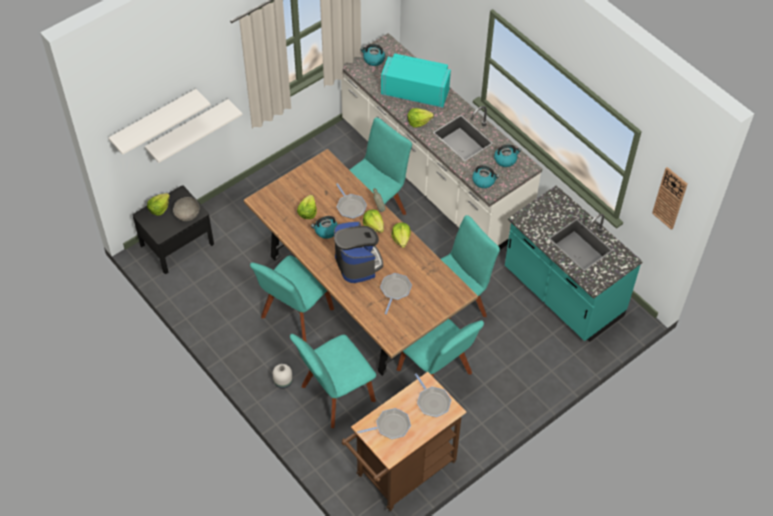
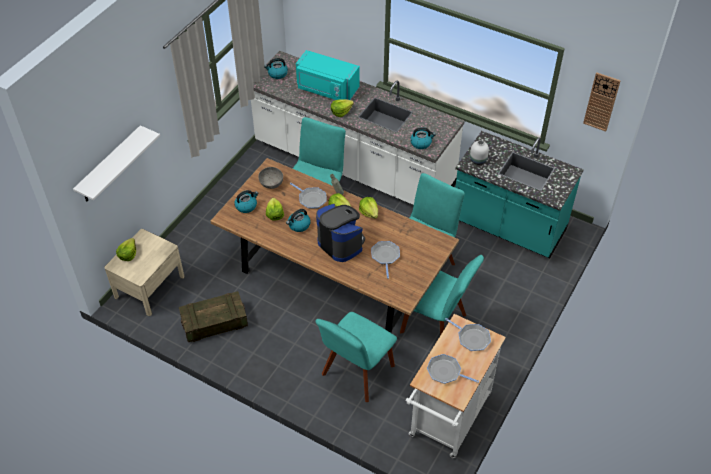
camera: 20 degrees left, 5 degrees down
(177, 244) = (149, 287): black nightstand -> beige nightstand
(187, 214) = (157, 252): grey bowl -> grey bowl (271, 183)
(188, 131) = (139, 171): white shelf -> none
(222, 301) = (214, 323): none -> crate
(282, 382) = (302, 376): white vase -> white vase (477, 160)
(295, 316) = (288, 315): turquoise chair -> none
(390, 426) = (446, 372): frying pan -> frying pan turned 120 degrees counterclockwise
(401, 473) = (447, 420): brown cart -> white cart
(416, 91) = (326, 89): turquoise microwave -> turquoise microwave turned 150 degrees counterclockwise
(505, 159) = (430, 121): kettle -> kettle (246, 206)

